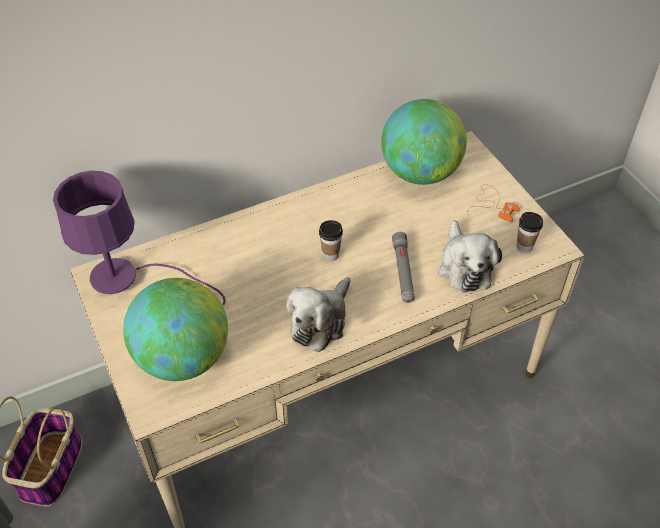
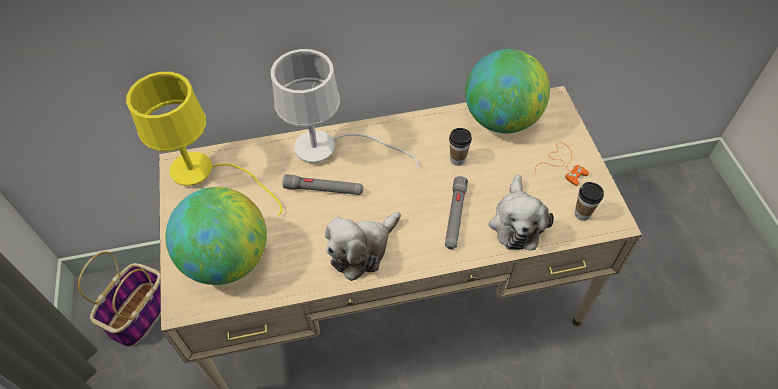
camera: 15 degrees right, 5 degrees up
(128, 280) = (204, 175): purple table lamp -> yellow table lamp
(252, 232) = (327, 149): none -> white table lamp
(261, 271) = (323, 189): none -> grey flashlight
(330, 255) = (392, 186): cup -> cup (457, 159)

